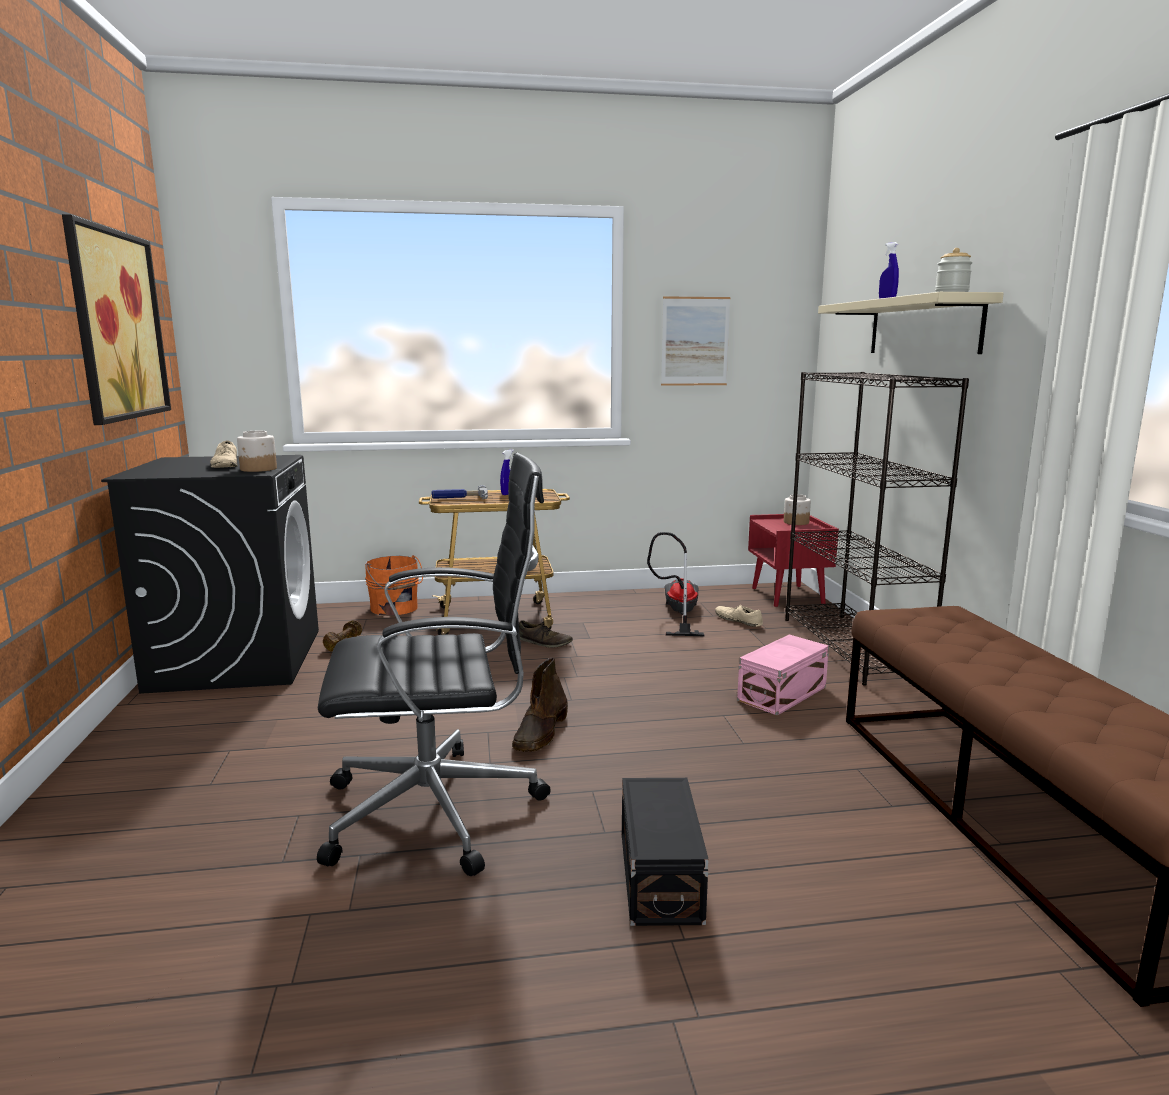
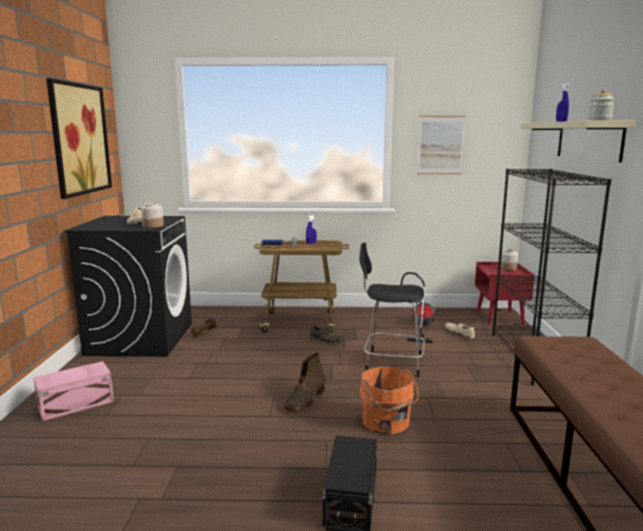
camera: 10 degrees right, 0 degrees up
(395, 609) = (241, 312): orange bucket -> orange bucket (386, 423)
(440, 810) = (230, 443): black office chair -> none
(653, 669) = (391, 363): none -> black stool
(784, 693) = (473, 386): pink storage box -> pink storage box (77, 404)

